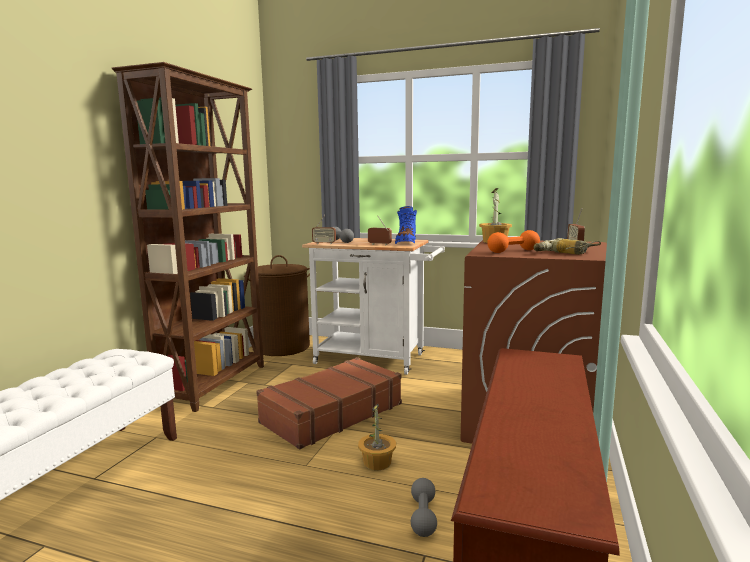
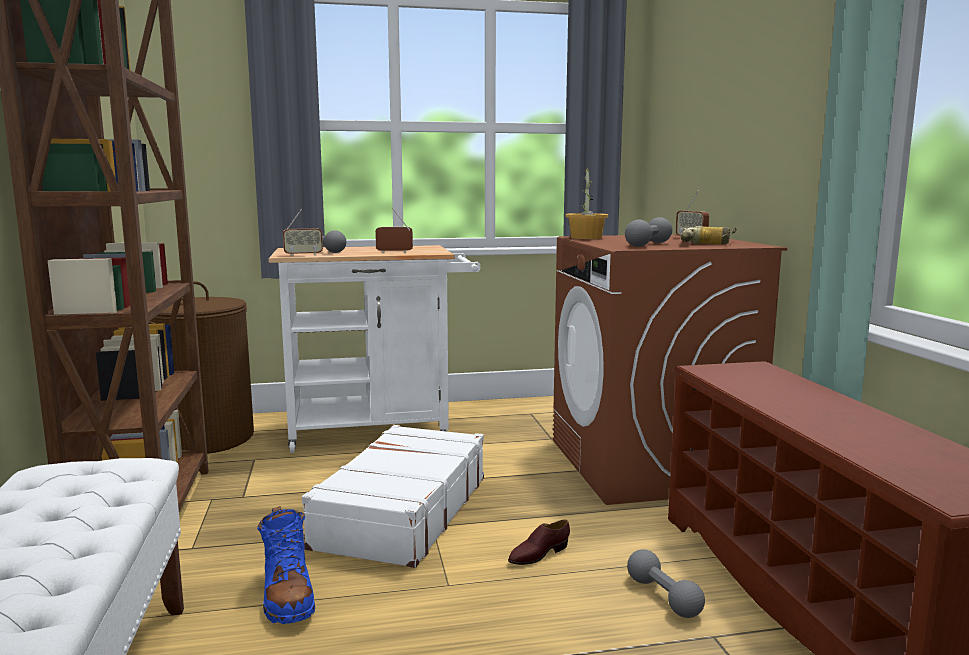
camera: 30 degrees left, 0 degrees up
(331, 413) = (401, 511): brown suitcase -> white suitcase
(378, 462) = (538, 554): potted plant -> brown shoe
(406, 242) = (423, 249): blue boot -> blue boot (287, 596)
(513, 251) = (648, 244): orange dumbbell -> grey dumbbell

